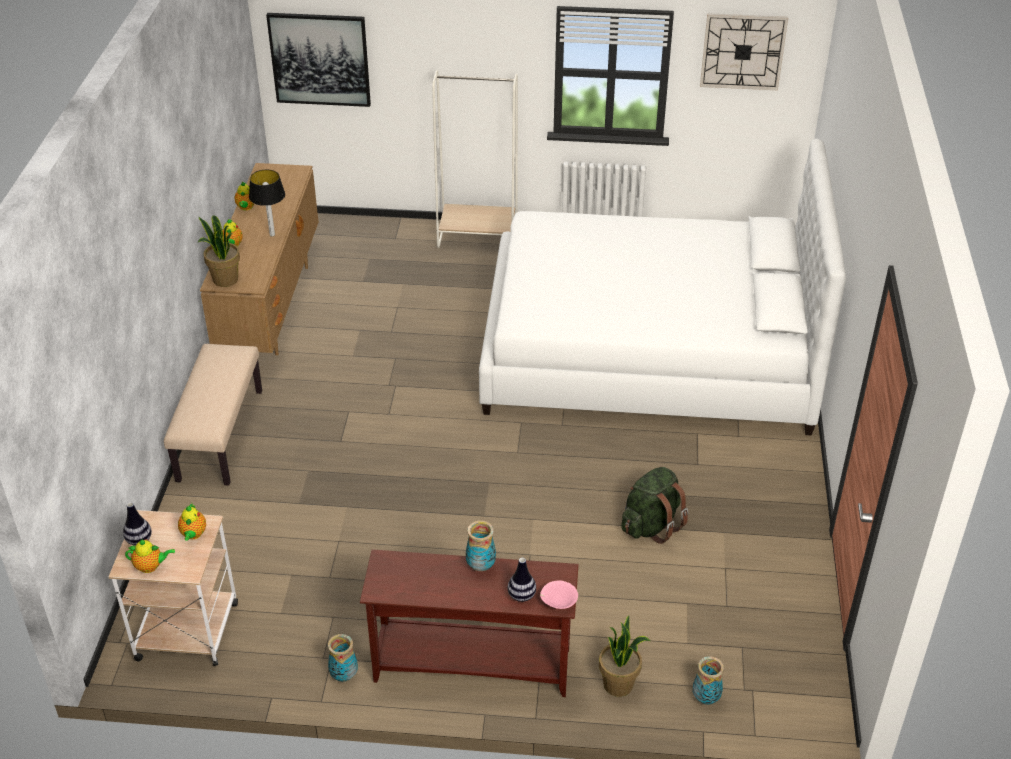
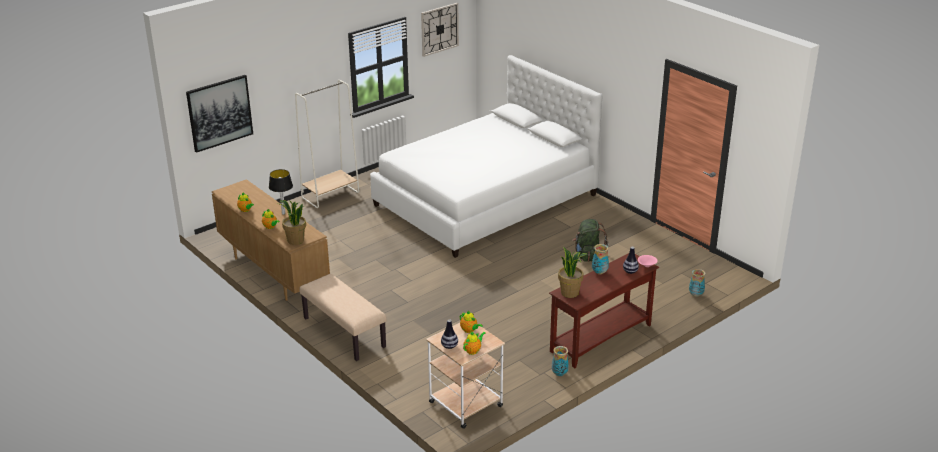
camera: 45 degrees left, 10 degrees down
(619, 685) = (662, 310): potted plant -> potted plant (570, 293)

